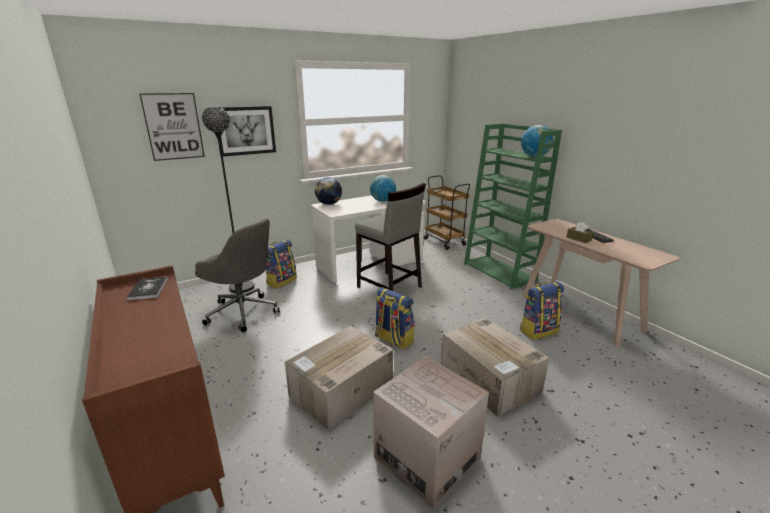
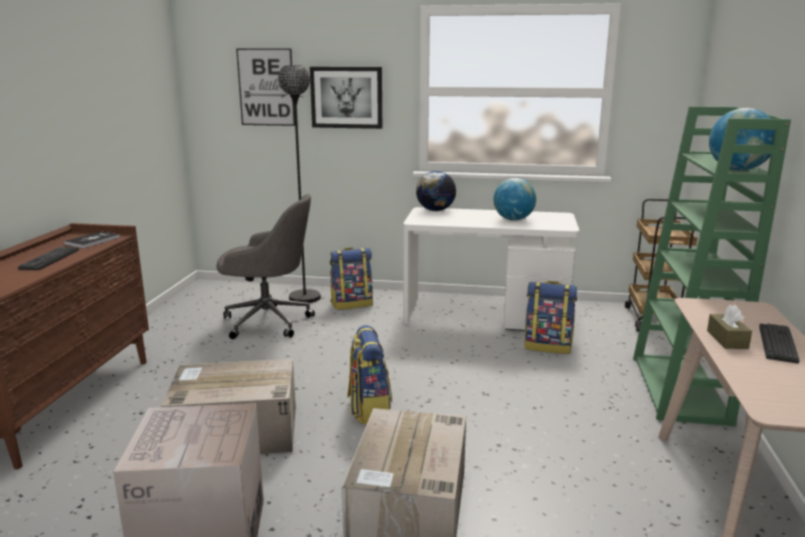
camera: 40 degrees right, 5 degrees down
(151, 316) = (50, 259): none -> keyboard
(243, 313) = (268, 322): grey office chair -> grey office chair turned 60 degrees counterclockwise
(389, 287) = (464, 351): grey stool -> none
(538, 330) = (598, 491): backpack -> backpack (548, 346)

